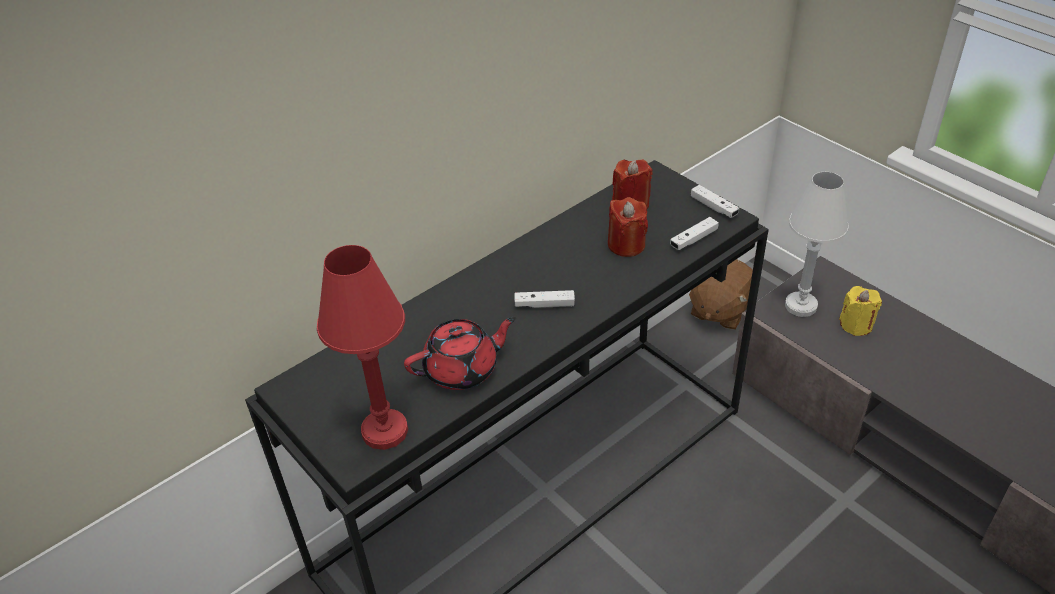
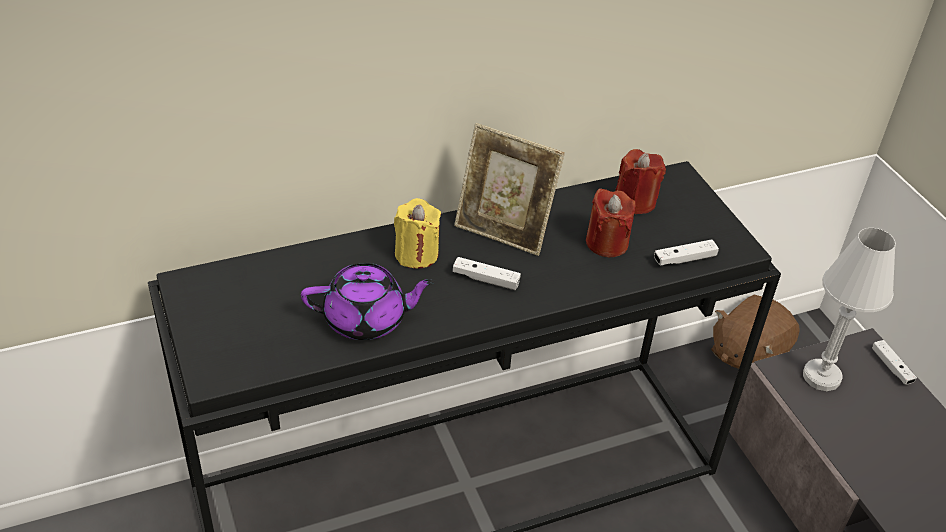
camera: 15 degrees right, 0 degrees up
(385, 431) = (258, 356): red table lamp -> none
(463, 369) = (367, 319): red teapot -> purple teapot
(538, 260) = (504, 231): none -> picture frame
(713, 207) = (726, 231): white game controller -> white game controller (891, 367)
(856, 325) = (877, 418): yellow candle -> yellow candle (416, 254)

